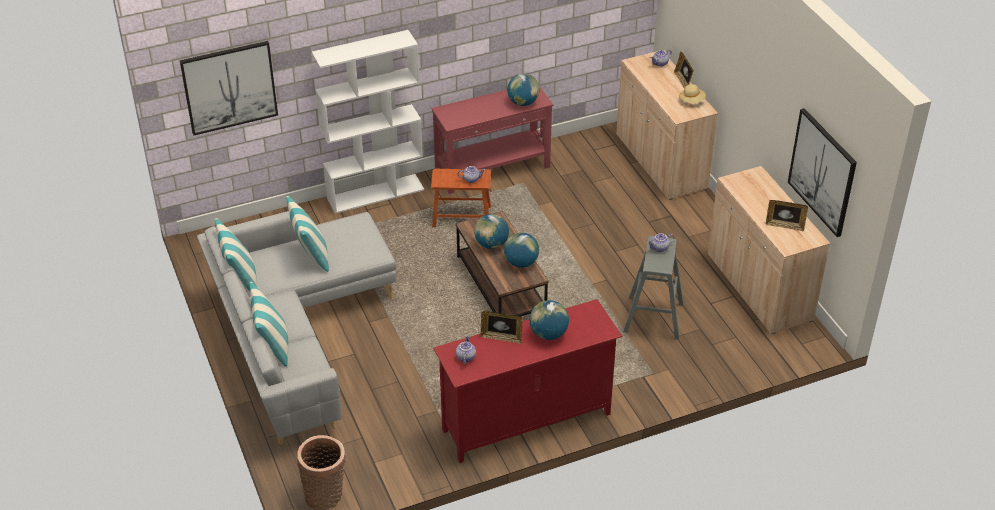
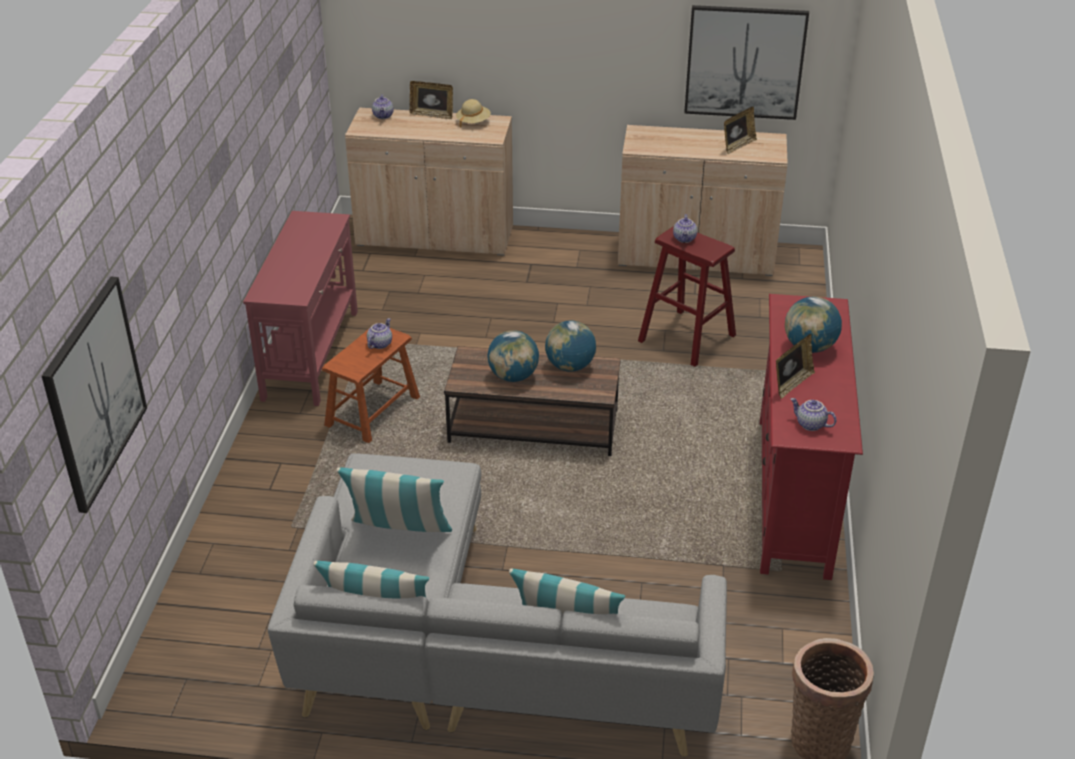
camera: 60 degrees left, 5 degrees down
(376, 193) = (245, 469): white bookcase -> none
(523, 102) = (320, 232): globe -> none
(653, 318) = (687, 338): grey stool -> red stool

